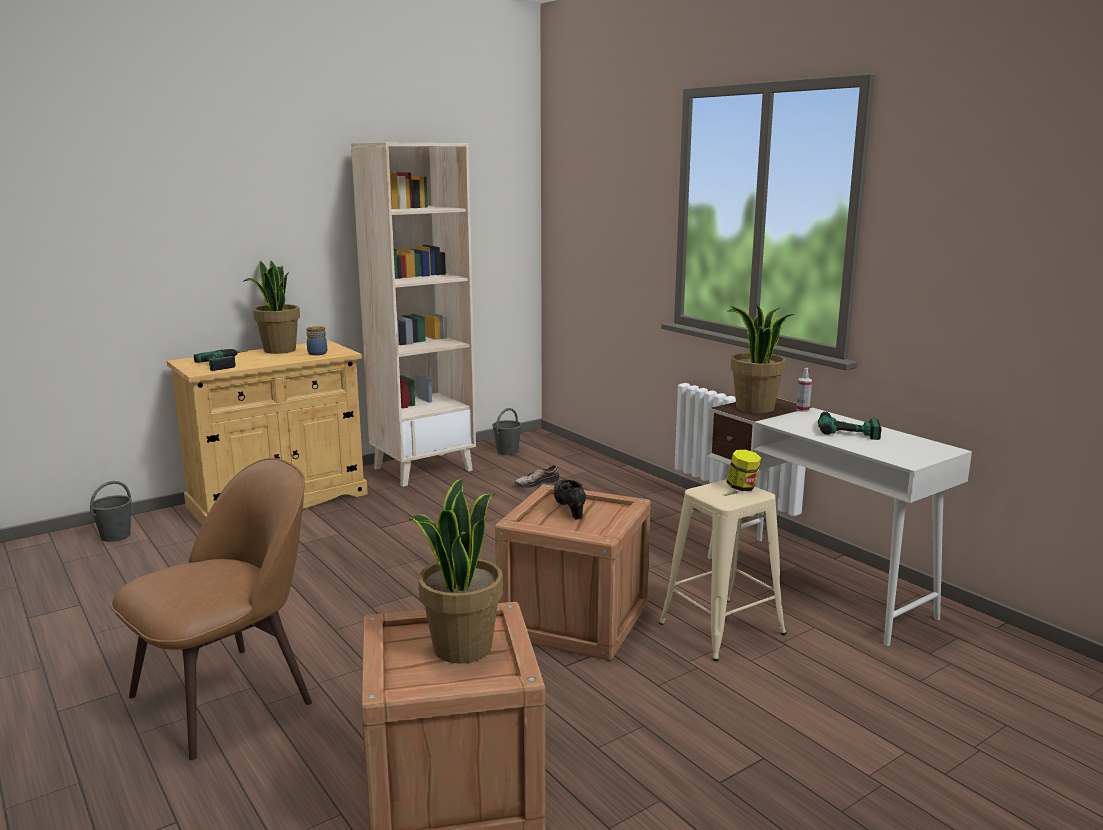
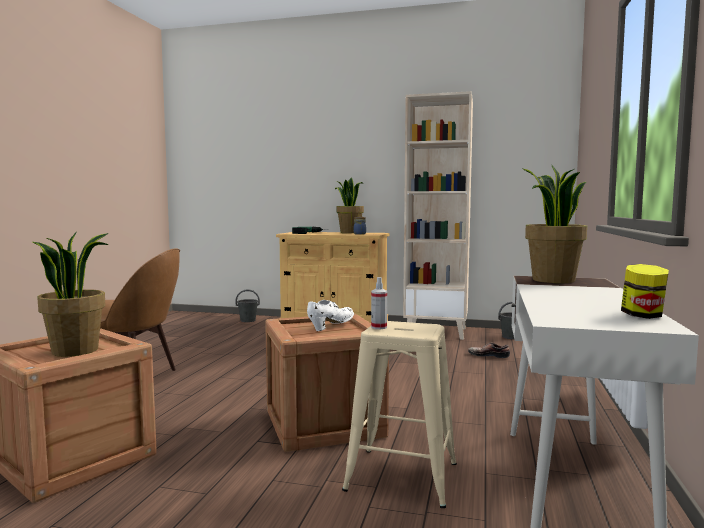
camera: 50 degrees right, 10 degrees down
(569, 509) = (331, 326): black shoe -> white shoe
(742, 487) = (423, 329): jar -> jar (642, 316)
(802, 409) = (600, 286): spray bottle -> spray bottle (379, 327)
(846, 428) = (595, 299): power drill -> none

